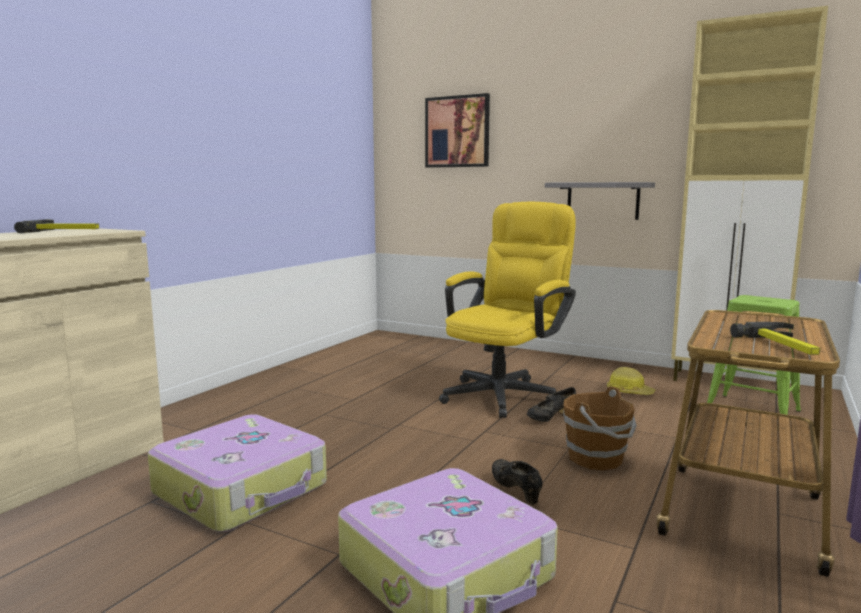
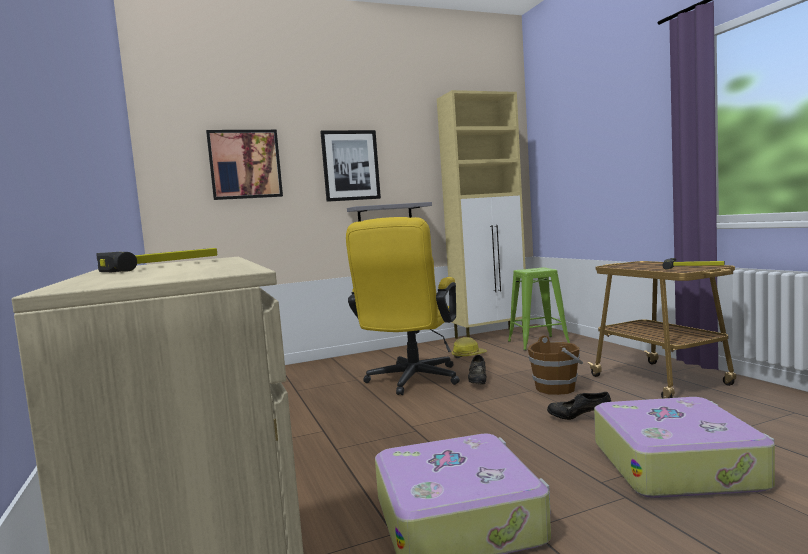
camera: 50 degrees left, 5 degrees down
(505, 393) = (411, 382): yellow office chair -> yellow office chair turned 150 degrees counterclockwise
(567, 131) = (350, 165): none -> picture

